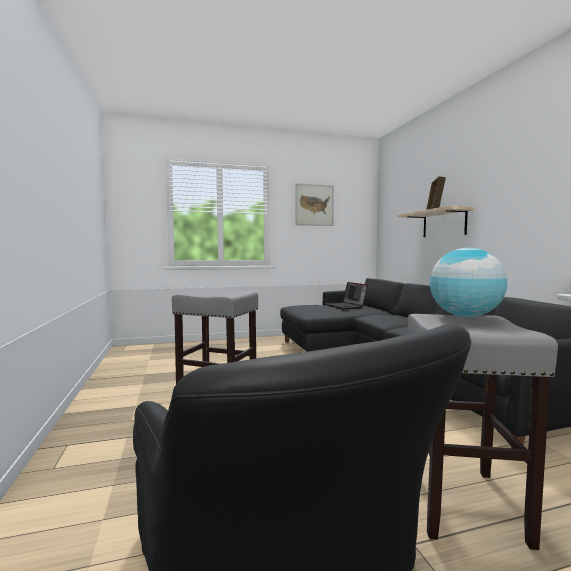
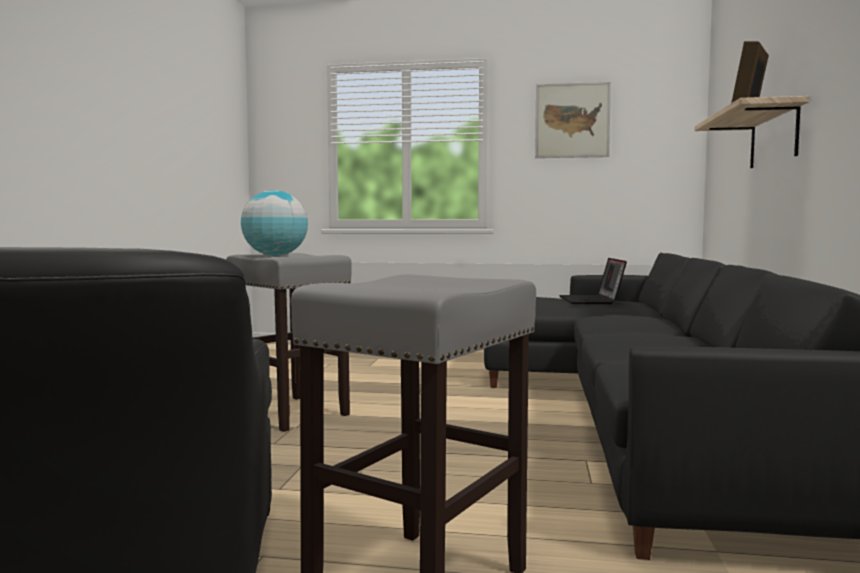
camera: 25 degrees right, 0 degrees up
(465, 316) = (458, 278): globe -> globe (275, 256)

